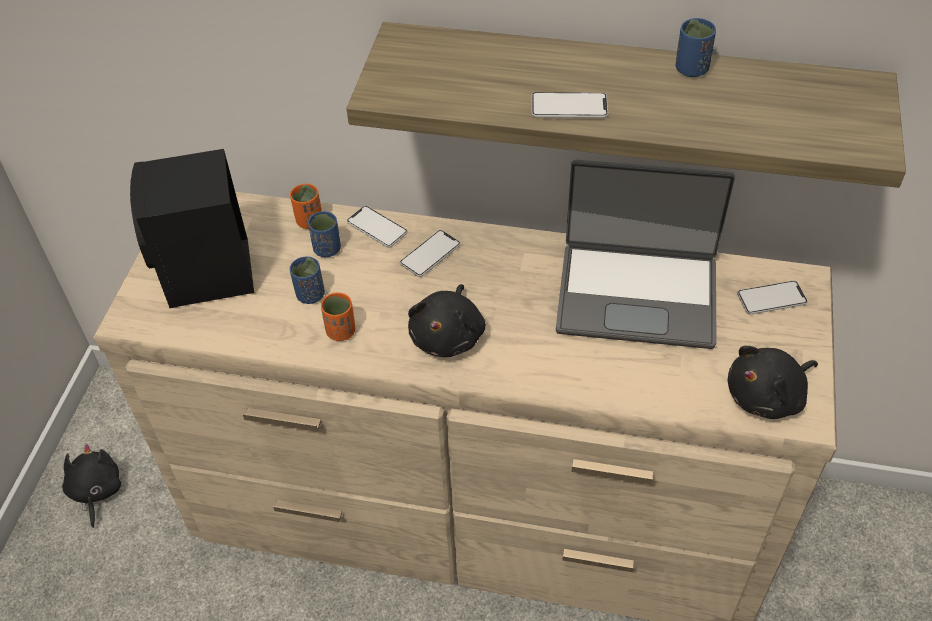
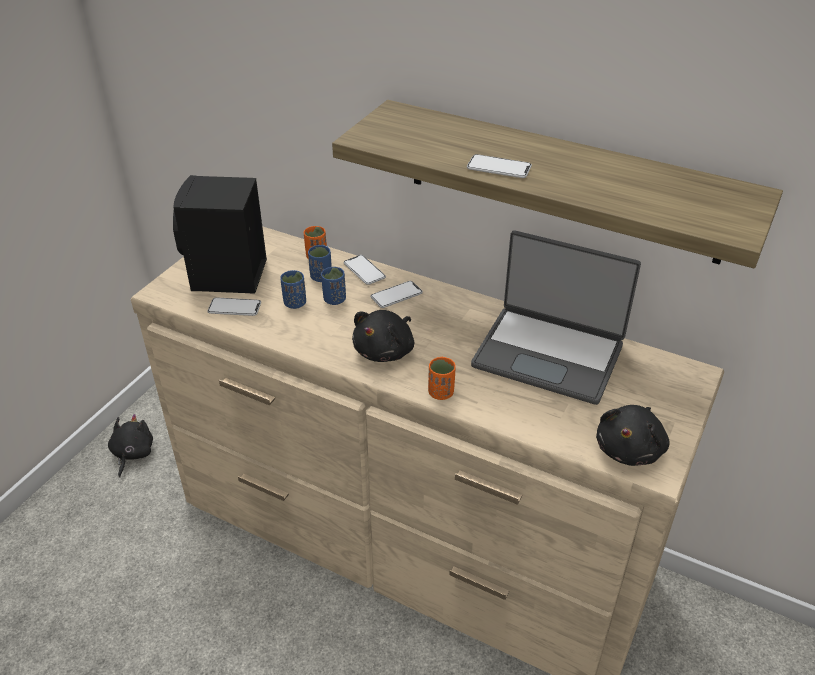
camera: 15 degrees right, 10 degrees down
(341, 331) = (306, 331): orange cup -> orange cup (441, 393)
(691, 69) = (609, 161): blue cup -> blue cup (334, 299)
(767, 396) = (630, 449): black plush toy -> black plush toy turned 45 degrees counterclockwise
(771, 298) = (662, 380): phone -> phone (234, 308)

